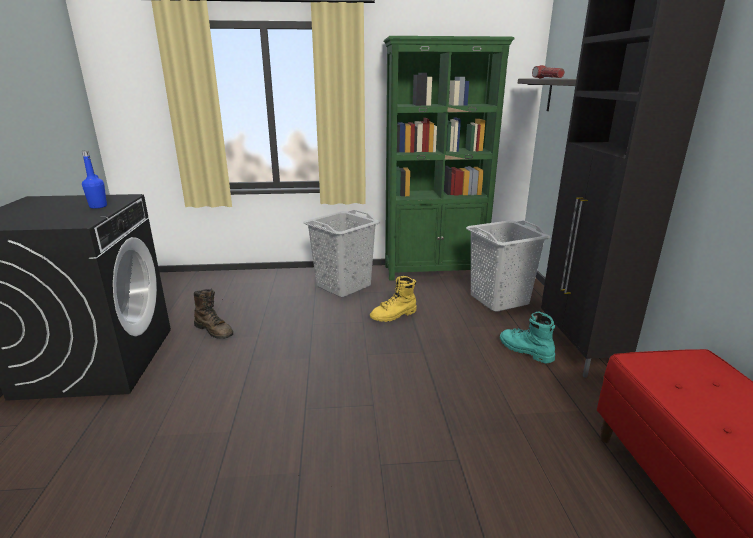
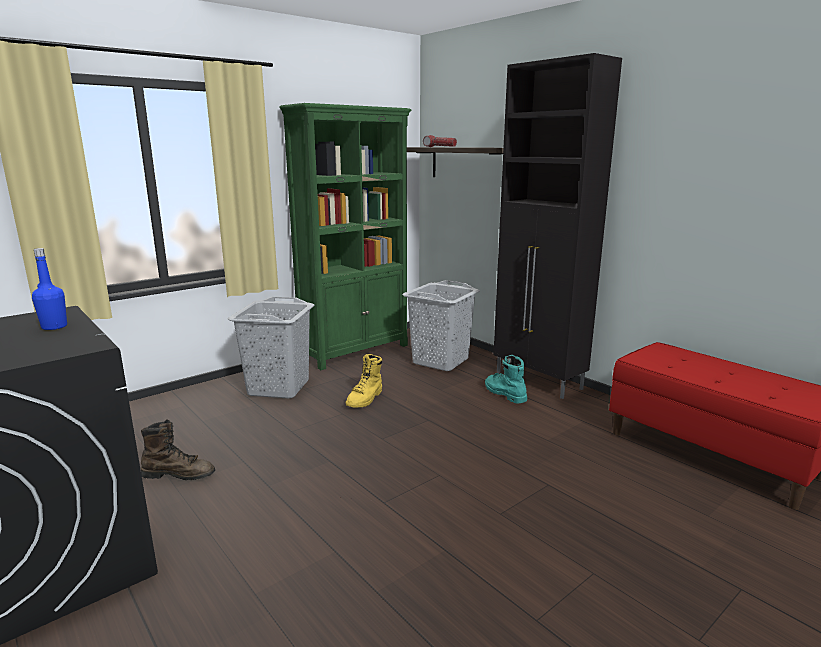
camera: 35 degrees left, 5 degrees down
(525, 350) = (504, 393): turquoise boot -> turquoise boot turned 45 degrees clockwise

